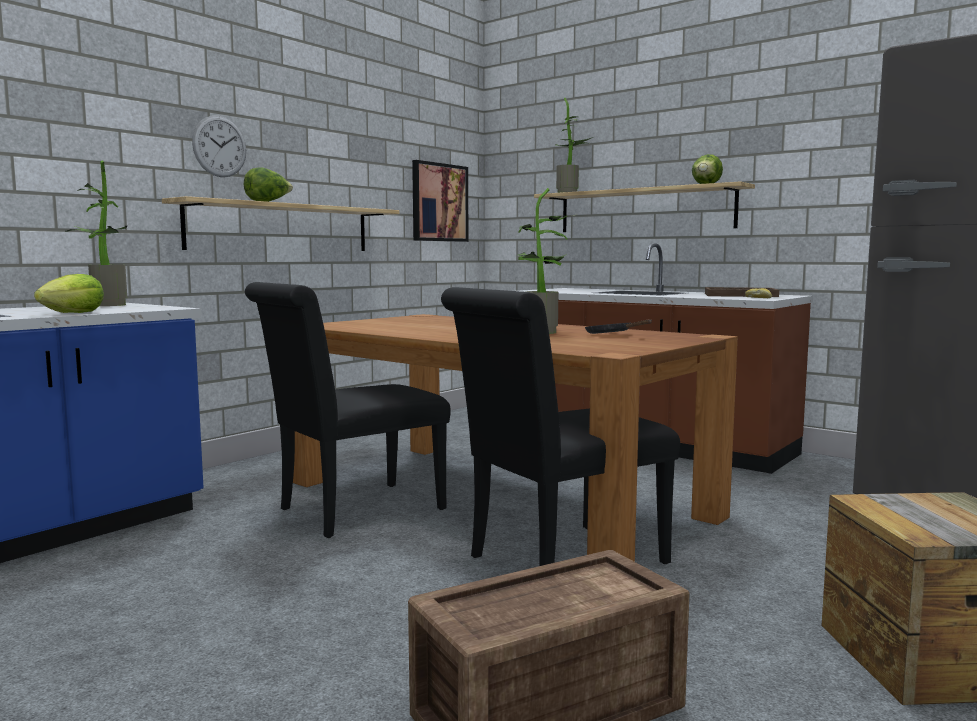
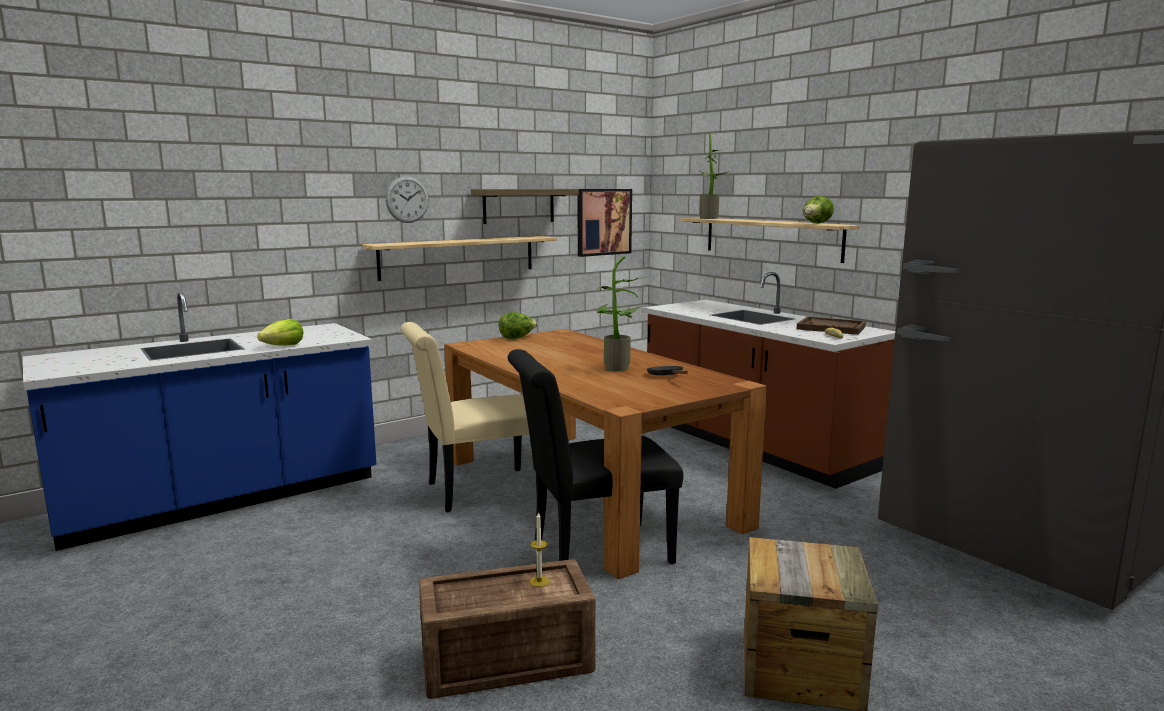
camera: 15 degrees right, 5 degrees up
(104, 305) = (315, 329): potted plant -> none
(268, 202) = (443, 241): lettuce -> lettuce (517, 338)
(350, 172) = (518, 206): none -> shelf
(352, 512) = (476, 491): black chair -> beige chair
(587, 581) = (539, 581): none -> candle

